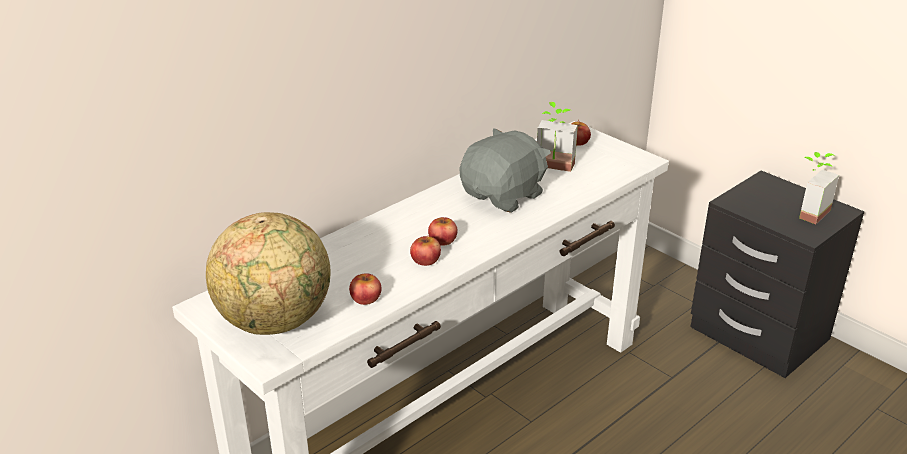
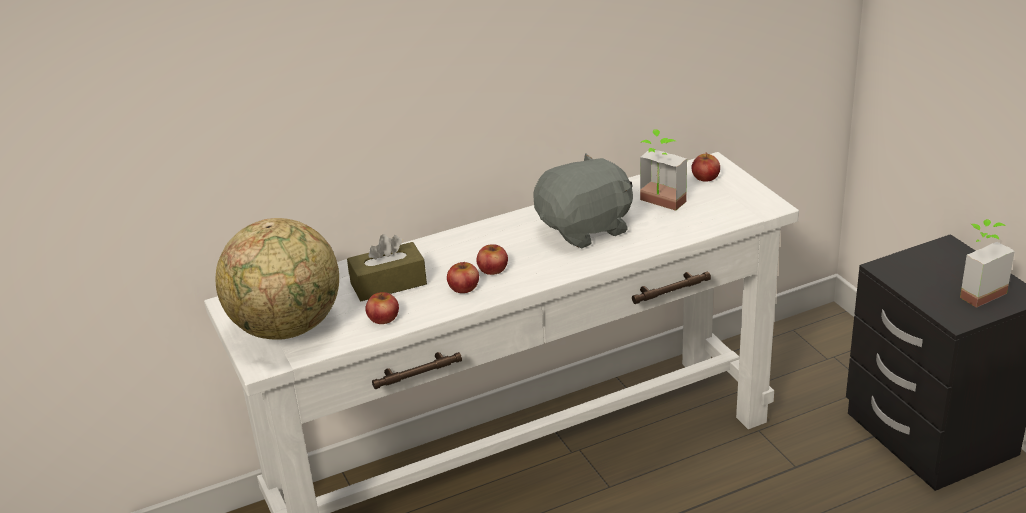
camera: 20 degrees right, 0 degrees up
(352, 266) = (388, 284): none -> brown tissue box

